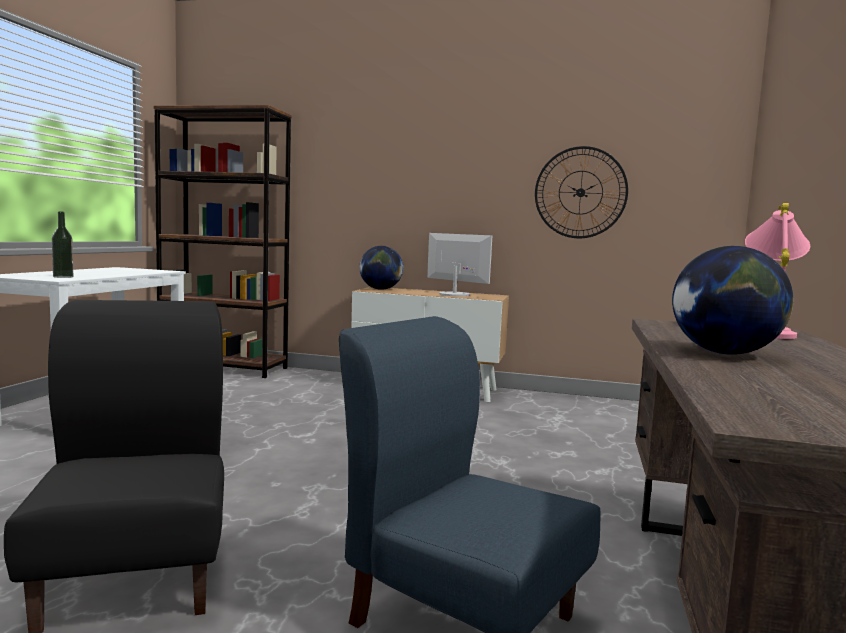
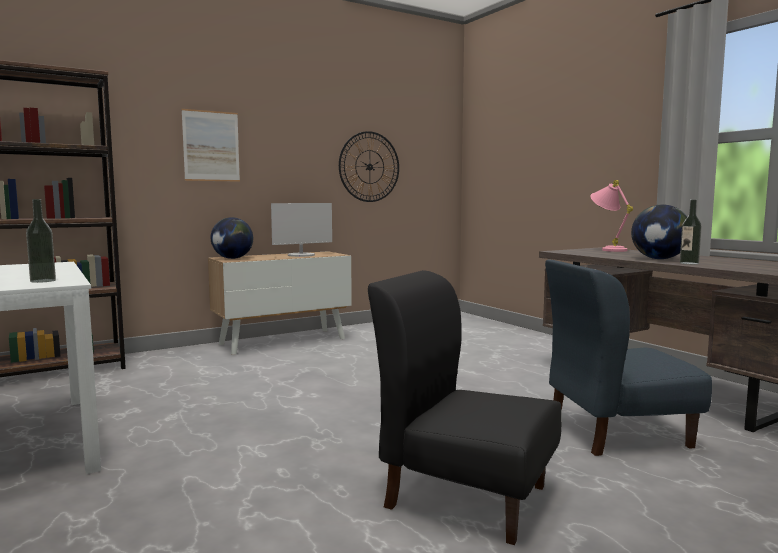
camera: 45 degrees left, 0 degrees up
(386, 171) = (211, 146): none -> picture
(454, 294) = (301, 255): monitor -> monitor turned 150 degrees clockwise
(713, 366) = (689, 263): none -> bottle

